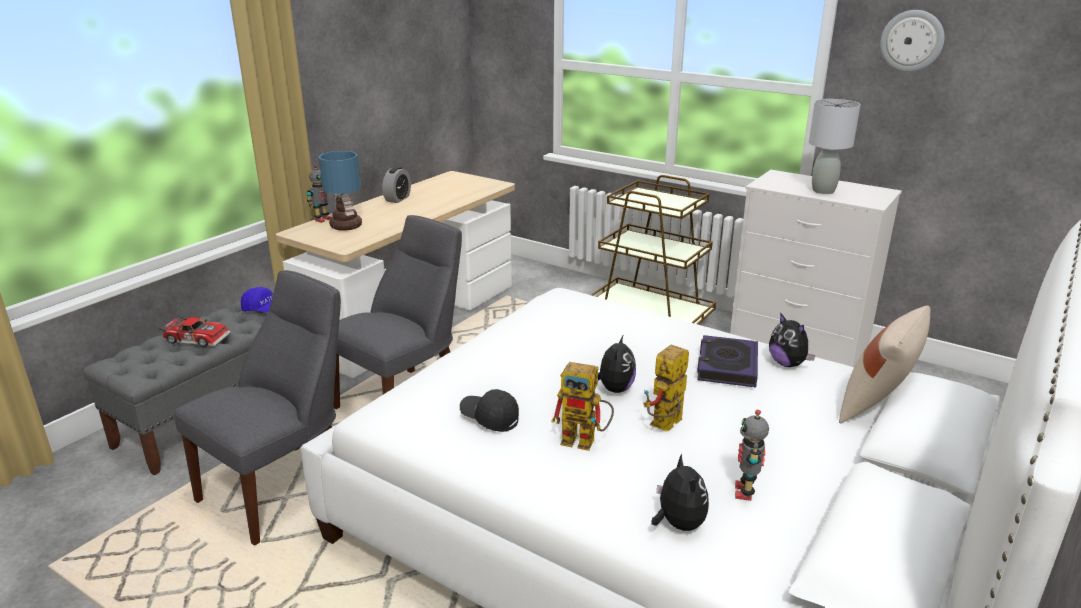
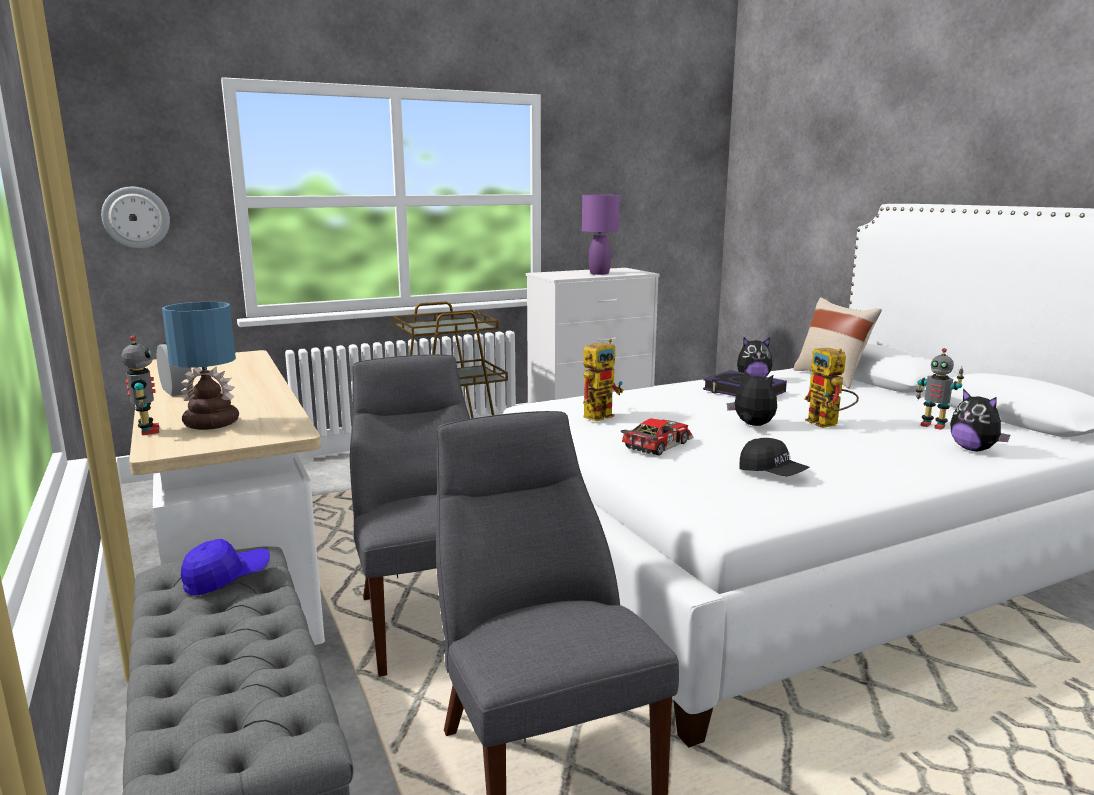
camera: 60 degrees left, 10 degrees down
(198, 337) = (234, 651): toy car -> toy car (655, 444)
(489, 418) = (772, 473): black cap -> black cap turned 105 degrees counterclockwise
(586, 441) = (836, 450): toy robot -> toy robot (601, 414)
(678, 524) = (973, 449): plush toy -> plush toy turned 135 degrees counterclockwise
(823, 191) = (599, 273): grey table lamp -> purple table lamp
(912, 40) = (598, 150): wall clock -> wall clock (136, 217)

